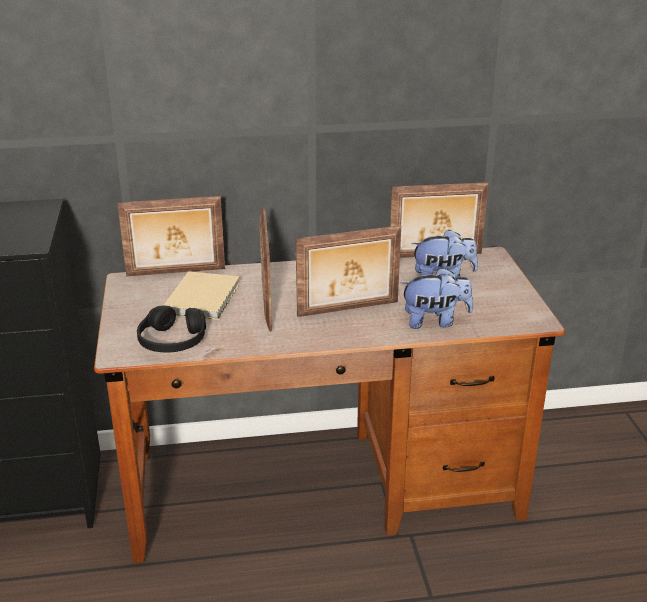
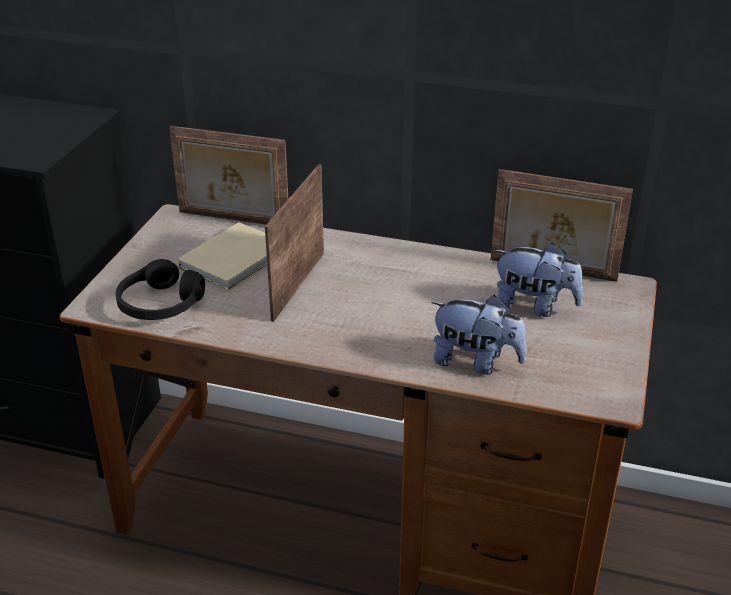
camera: 25 degrees right, 5 degrees up
(348, 309) = (383, 317): picture frame -> none

